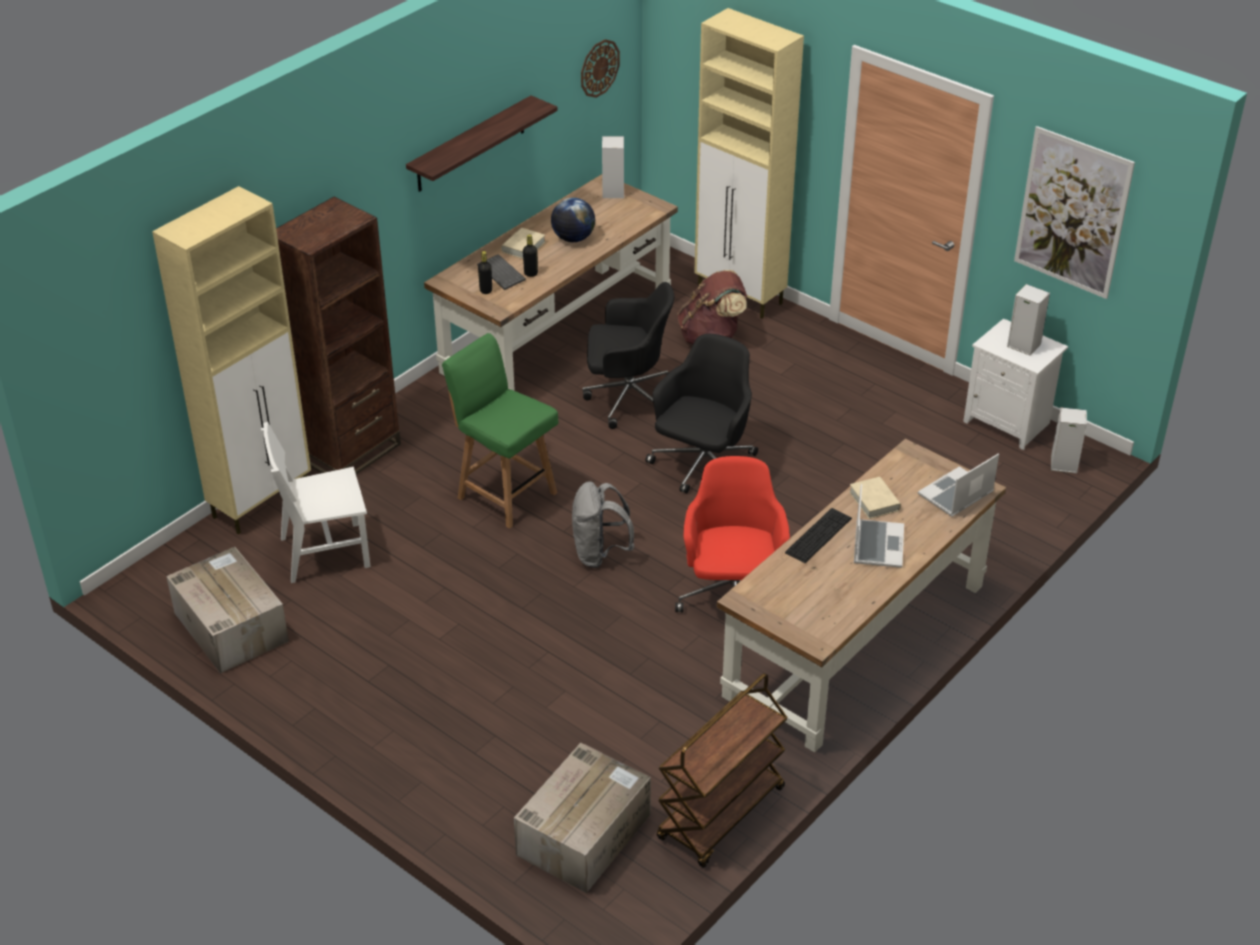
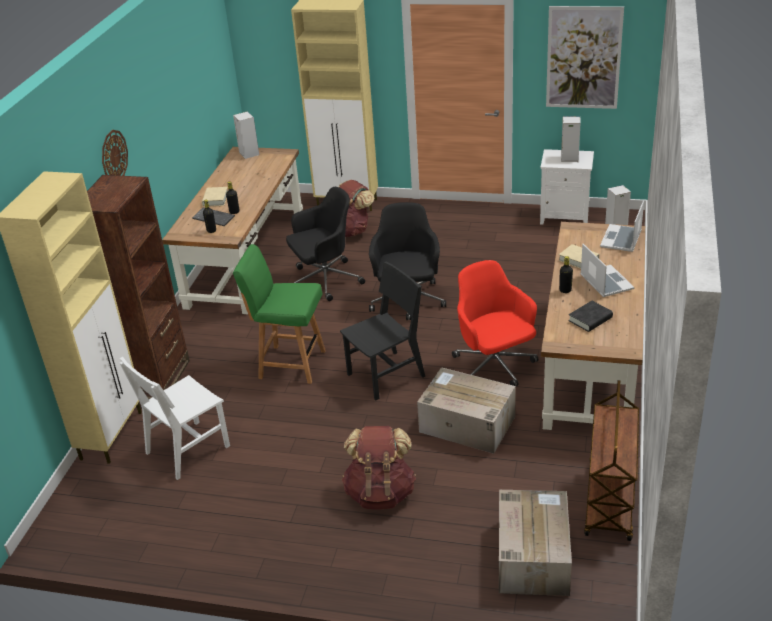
camera: 25 degrees left, 5 degrees down
(230, 626) = (151, 529): cardboard box -> cardboard box (466, 424)
(471, 144) = (165, 129): shelf -> none
(483, 691) = (380, 493): none -> brown backpack
(573, 238) = (245, 185): globe -> none
(599, 68) = (216, 68): wall clock -> wall clock (114, 156)
(600, 554) = (386, 375): grey backpack -> black chair
(811, 585) = (590, 319): none -> black book
(818, 535) = (565, 290): keyboard -> black bottle

